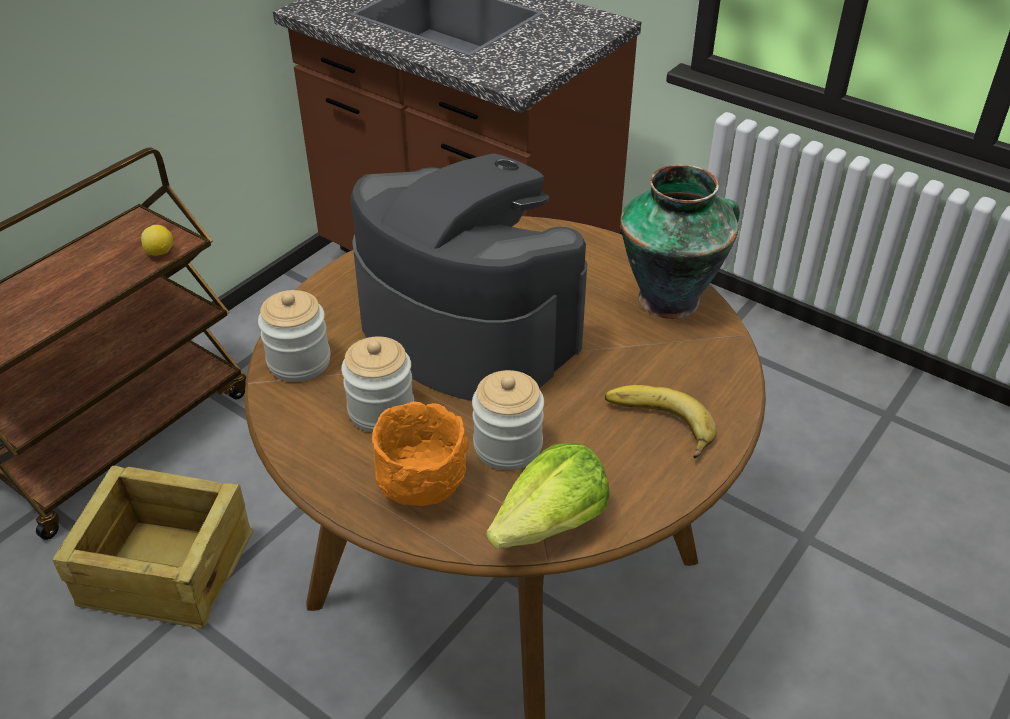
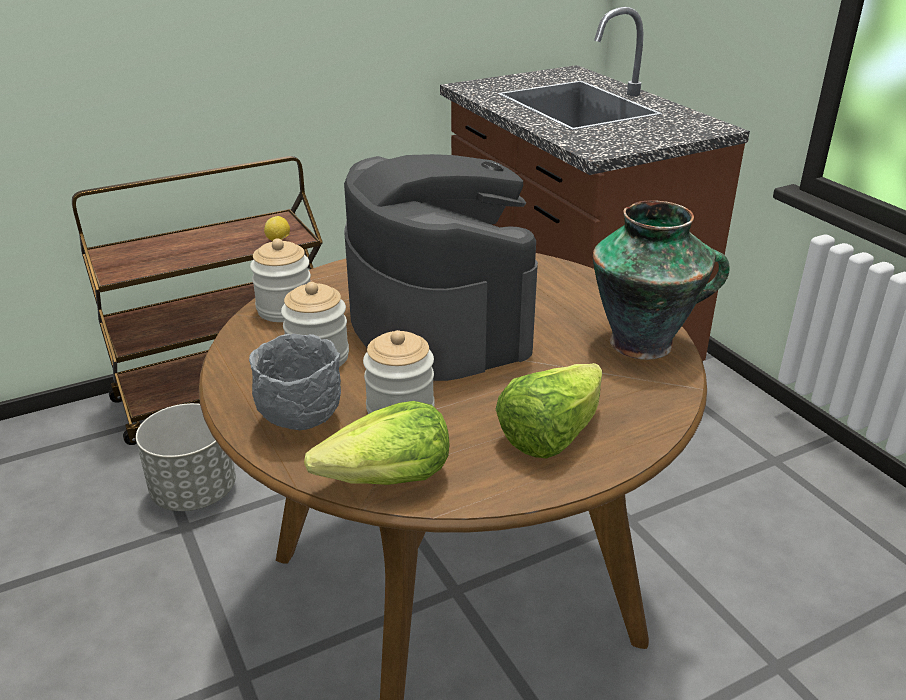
camera: 25 degrees right, 10 degrees down
(166, 567) = (194, 492): crate -> grey planter
(421, 491) = (299, 421): orange bowl -> grey bowl
(657, 426) = (550, 435): banana -> lettuce

